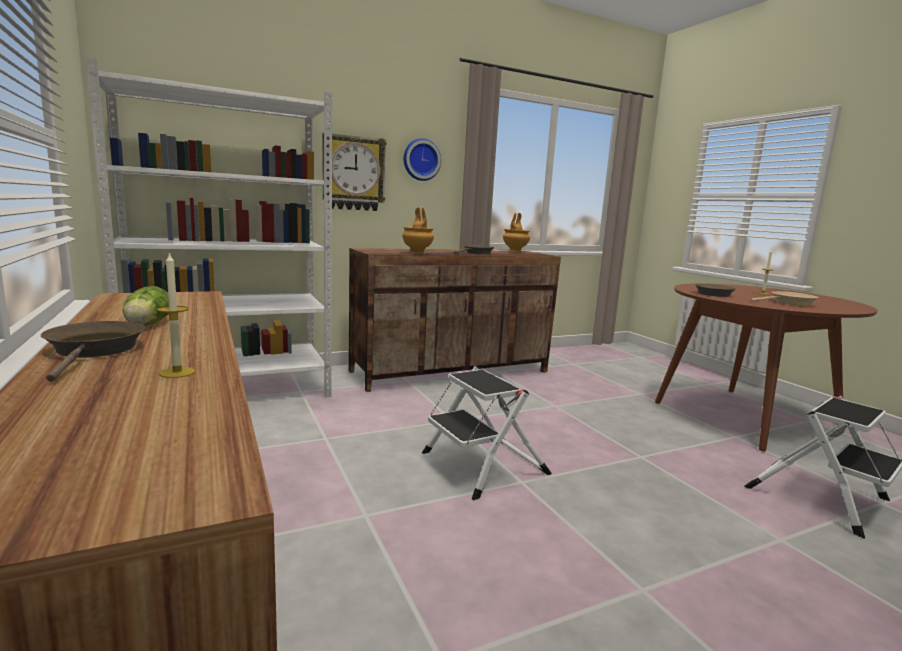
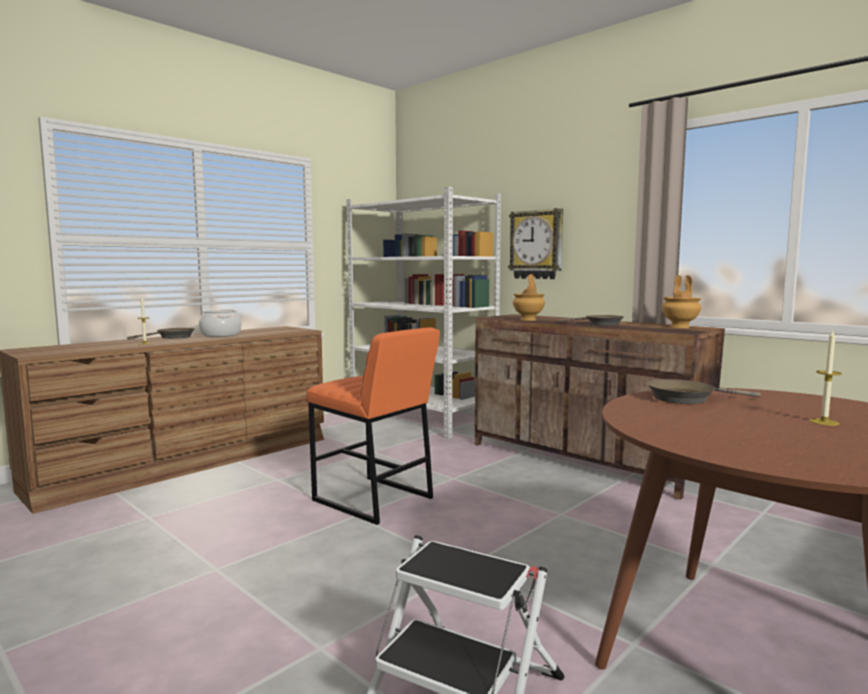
camera: 70 degrees right, 5 degrees down
(146, 325) = (221, 335): lettuce -> cooking pot
(421, 160) = (600, 222): wall clock -> none
(484, 465) = (375, 500): step ladder -> orange stool
(789, 303) = (715, 428): beige frying pan -> none

